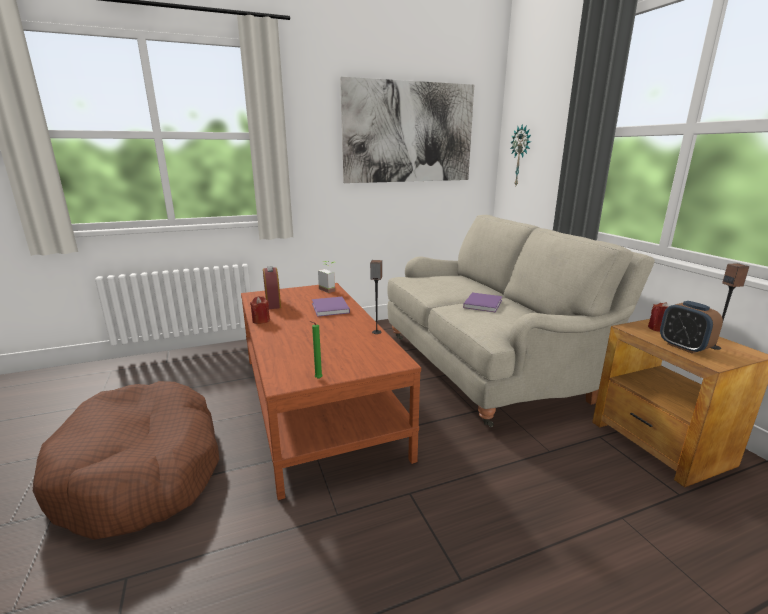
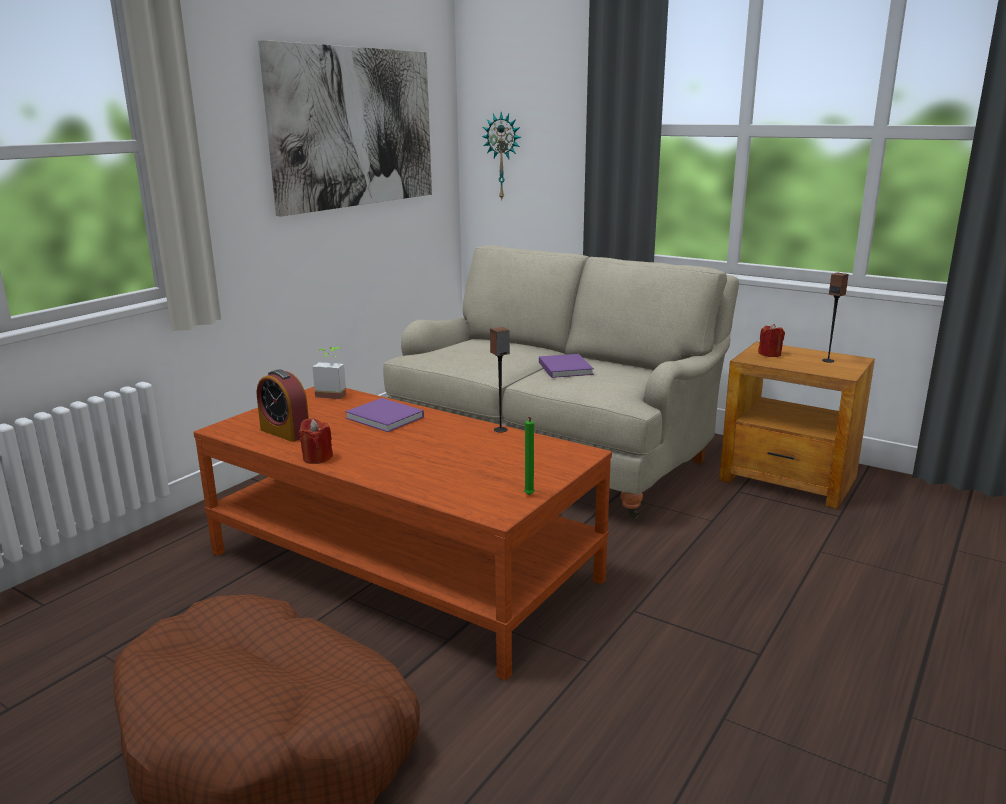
camera: 35 degrees left, 0 degrees up
(684, 347) = (809, 366): alarm clock -> none

